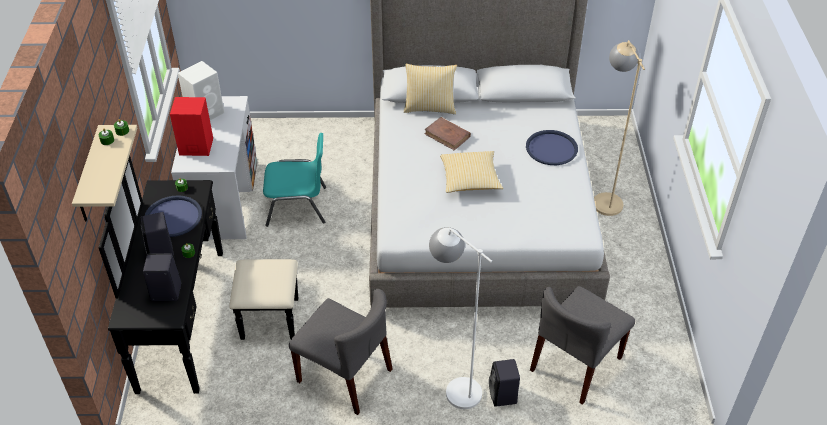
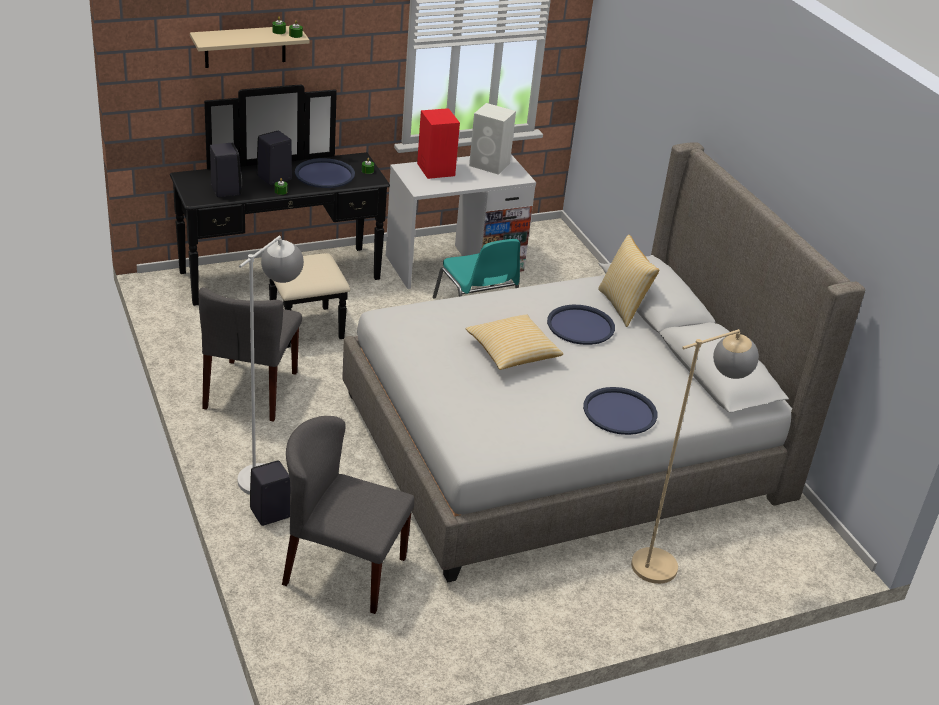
camera: 65 degrees right, 10 degrees down
(447, 135) = (580, 326): brown book -> blue tray

